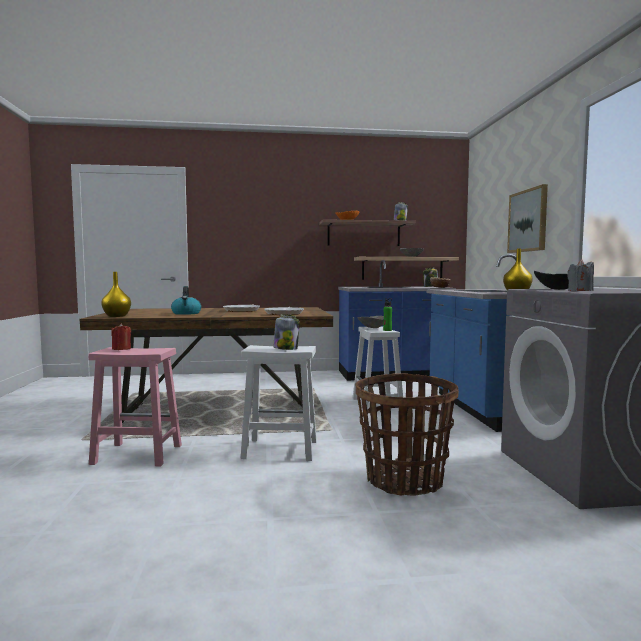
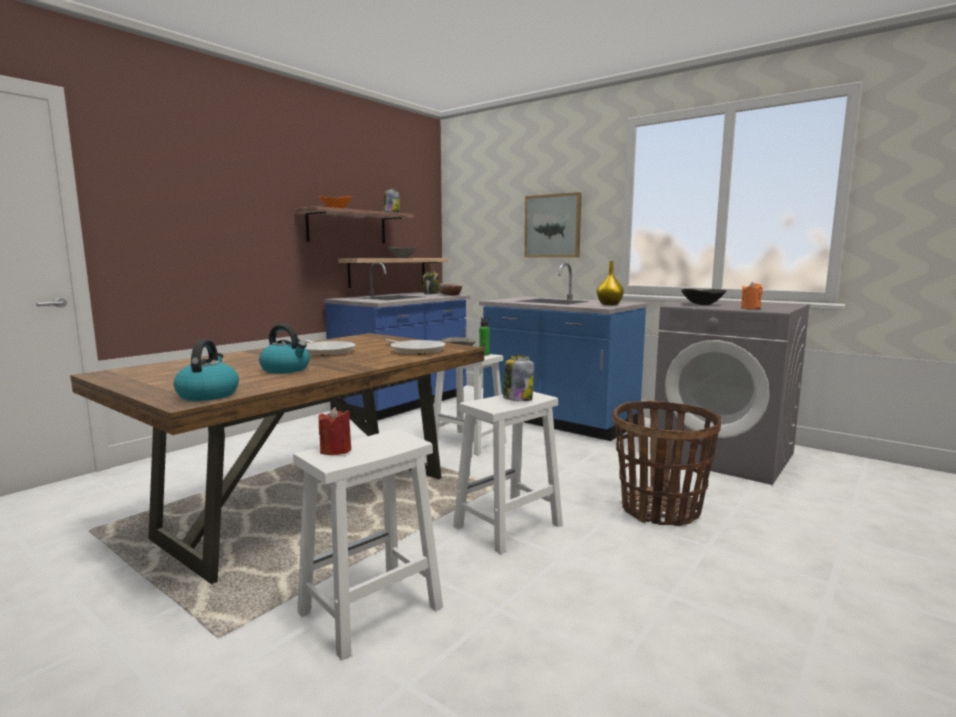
camera: 45 degrees left, 5 degrees up
(116, 316) = (208, 394): yellow vase -> kettle
(136, 454) = (369, 611): pink stool -> white stool
(580, 291) = (750, 308): grey candle -> orange candle

